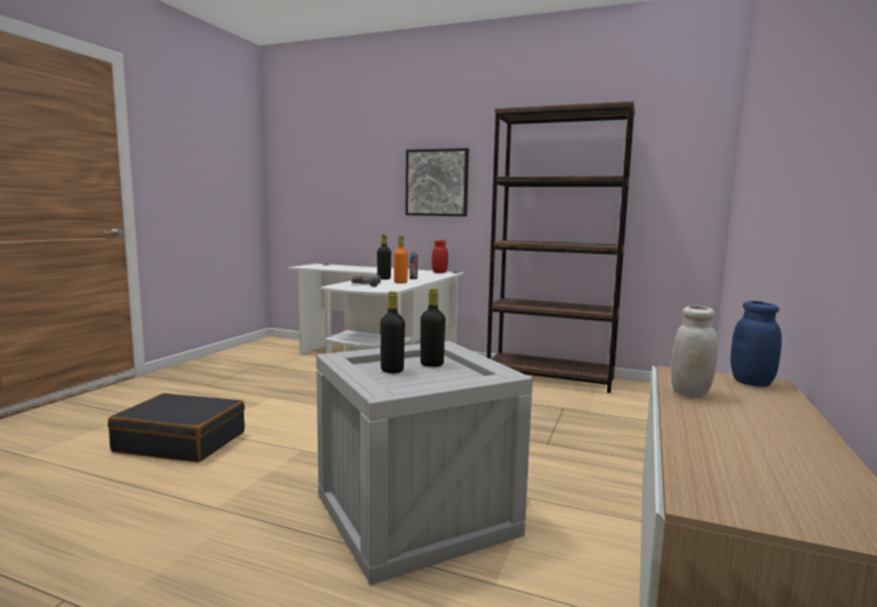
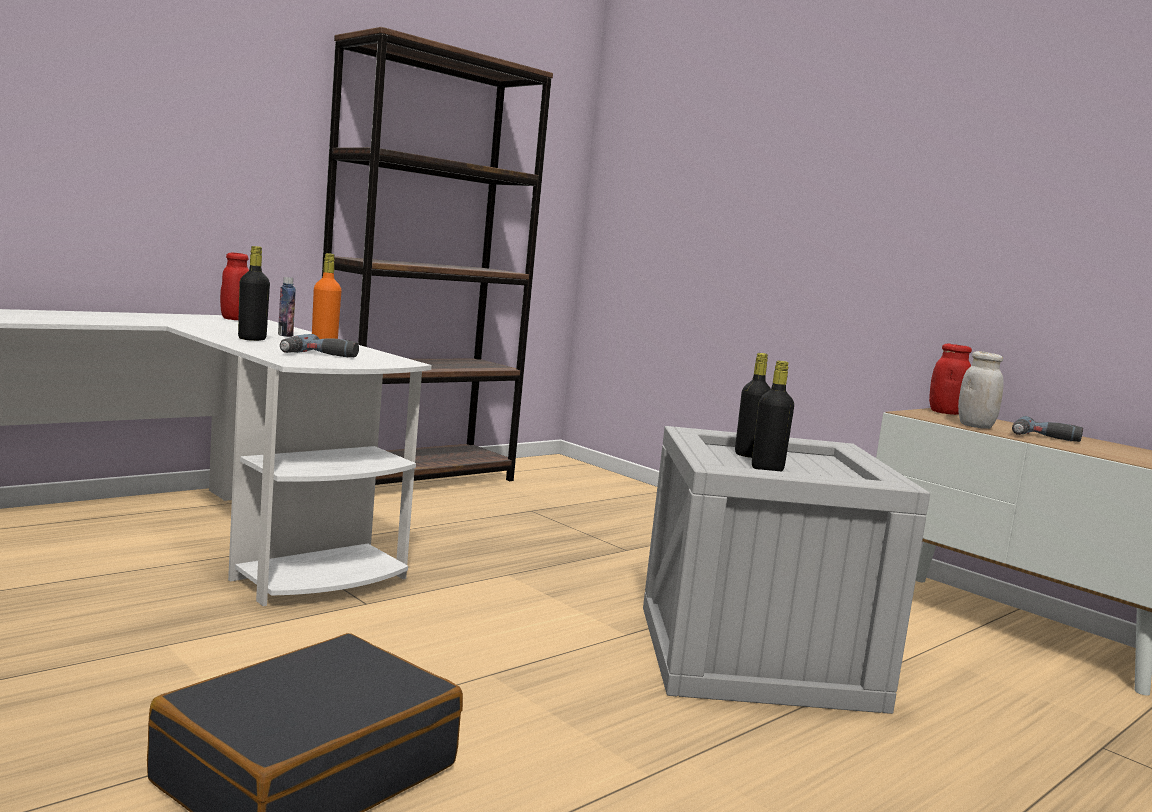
camera: 65 degrees left, 0 degrees up
(437, 183) = (193, 130): picture -> none
(723, 421) = (1044, 438): none -> power drill
(751, 382) = (945, 412): blue jar -> red jar

